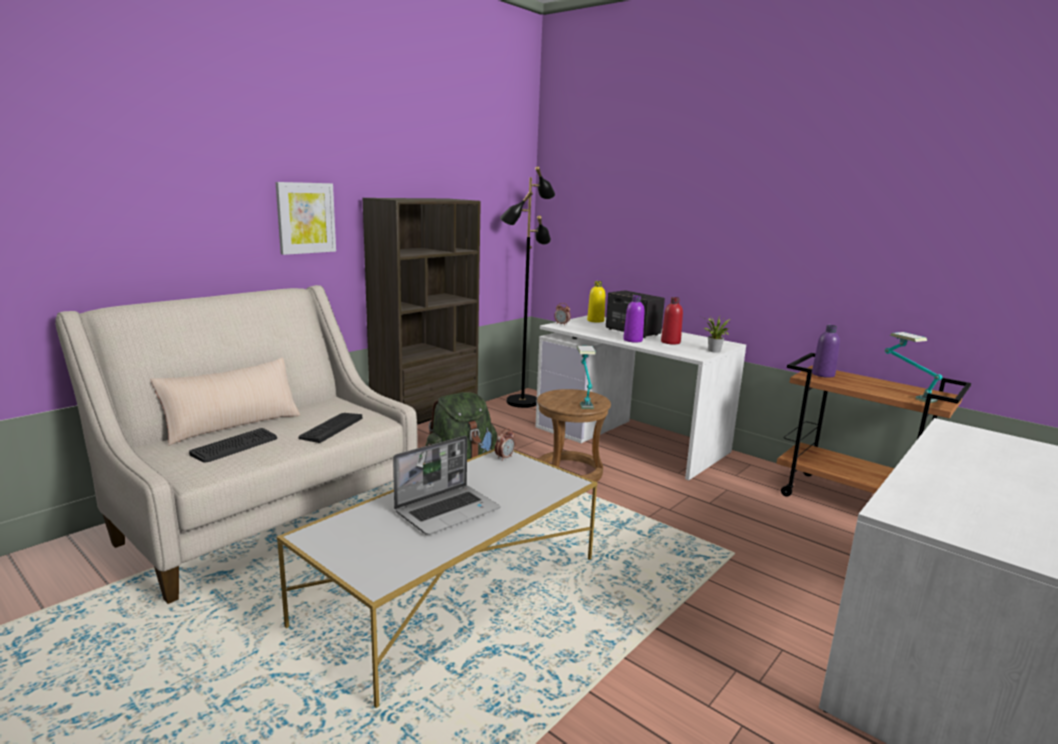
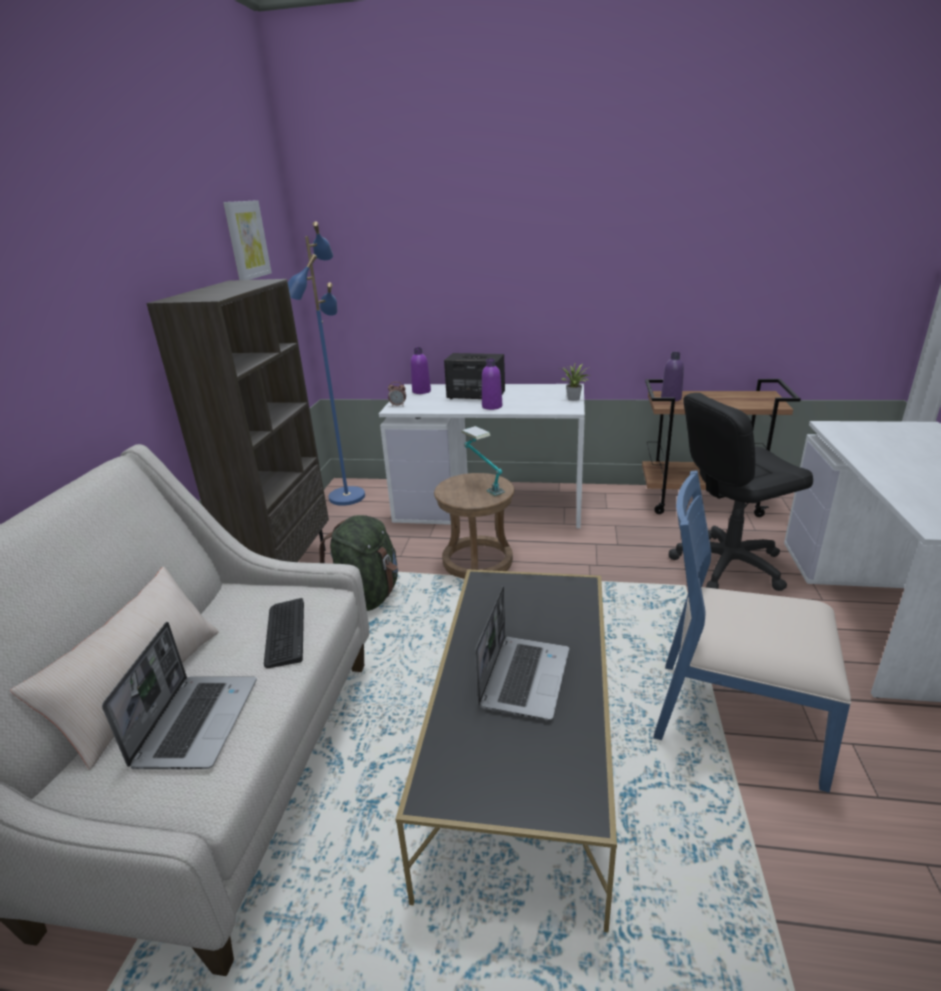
camera: 30 degrees left, 10 degrees up
(235, 446) = (197, 721): keyboard -> laptop
(305, 218) = (87, 352): picture -> picture (246, 240)
(454, 590) = (523, 748): white coffee table -> black coffee table
(504, 457) = (488, 584): alarm clock -> none
(522, 402) = (346, 497): black floor lamp -> blue floor lamp
(595, 320) = (421, 391): yellow bottle -> purple bottle
(650, 654) = (735, 717): none -> blue chair
(670, 342) = (525, 399): red bottle -> none
(805, 556) = (728, 565): none -> black office chair
(905, 393) = (745, 400): table lamp -> none

